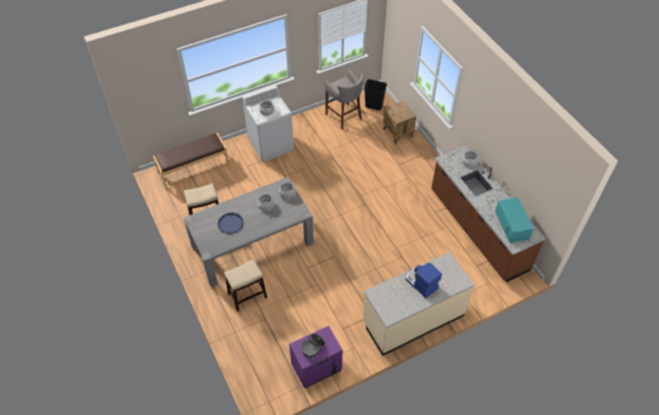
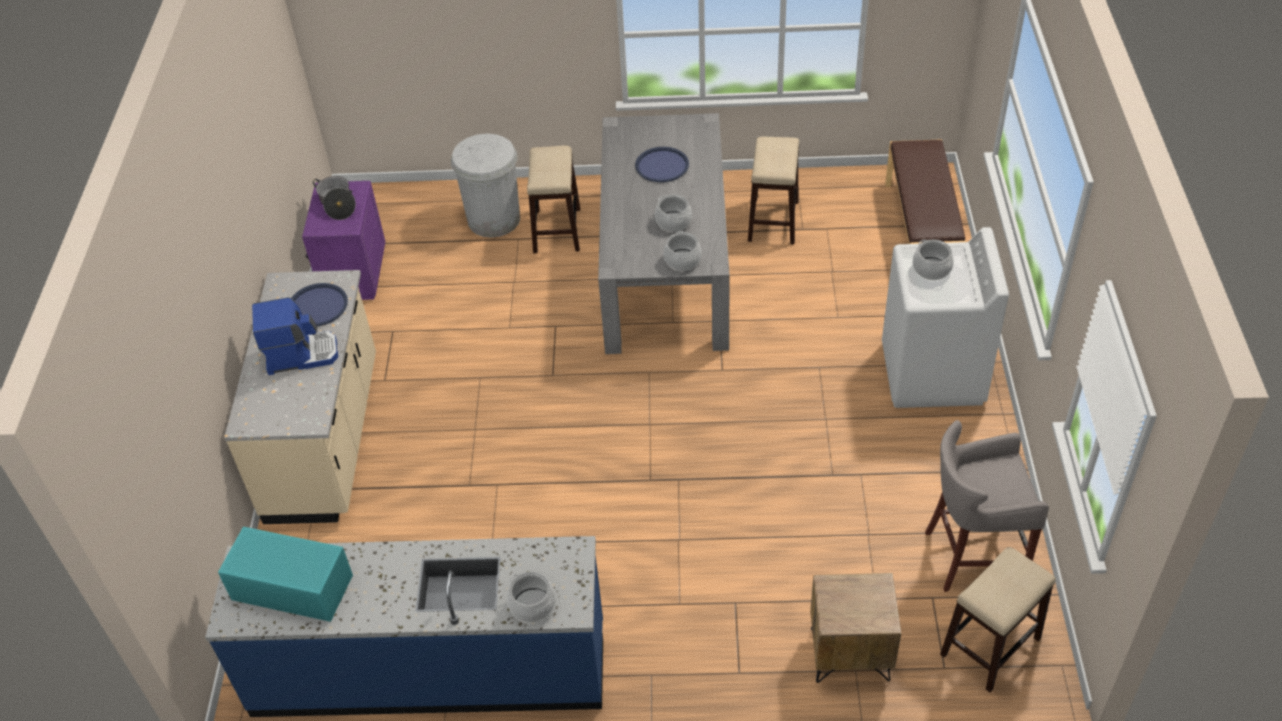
camera: 120 degrees right, 5 degrees down
(251, 326) = (494, 219): none -> white trash can
(374, 105) = (990, 647): black trash can -> stool
(393, 294) = (317, 306): none -> blue tray
(477, 230) = (430, 669): brown counter -> blue counter

